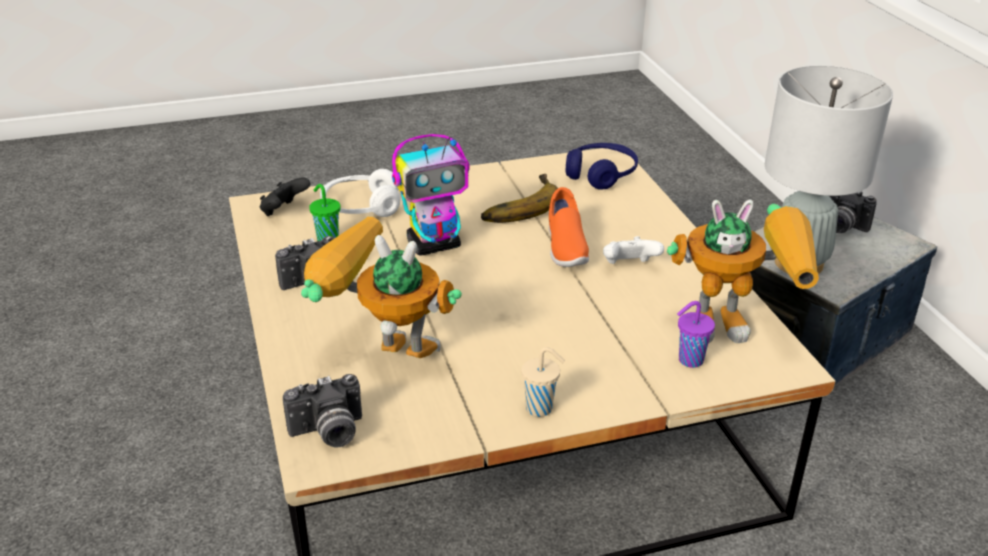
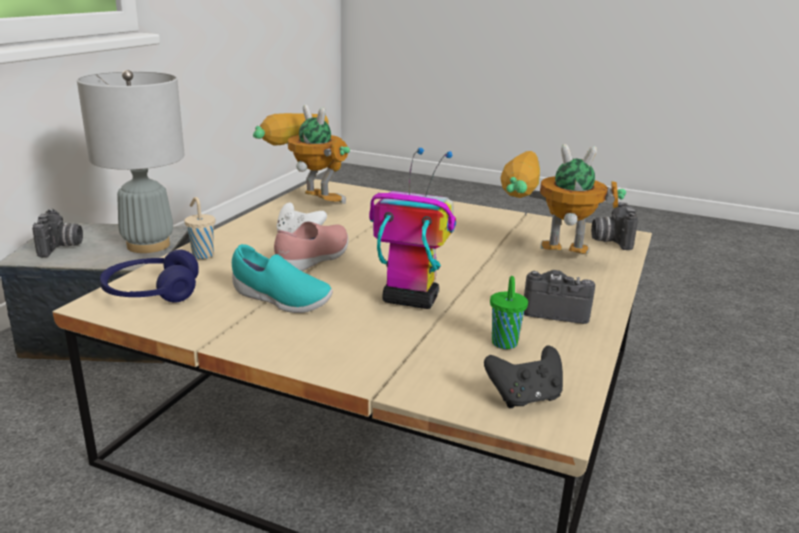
camera: 140 degrees left, 10 degrees down
(328, 433) = (610, 240): camera -> camera turned 105 degrees counterclockwise
(361, 207) = (429, 363): white headphones -> none
(380, 355) = (543, 257): toy robot -> toy robot turned 135 degrees clockwise
(517, 205) = (280, 300): banana -> turquoise shoe
(541, 409) = (475, 212): beige cup -> beige cup (202, 255)
(565, 248) = (314, 260): orange shoe -> pink shoe
(689, 360) = (365, 200): purple cup -> none

